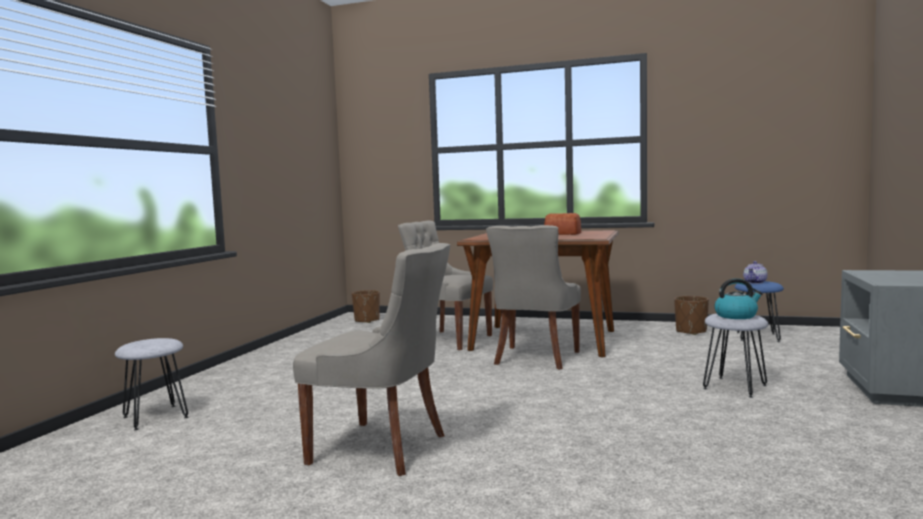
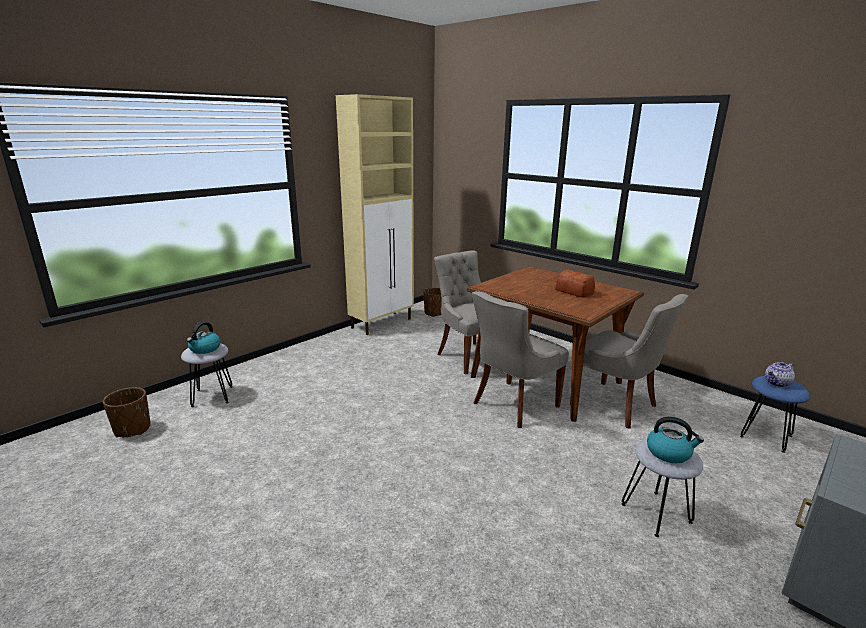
camera: 25 degrees right, 15 degrees up
(151, 342) = (205, 349): none -> kettle
(313, 334) = (382, 323): none -> beige cabinet
(382, 448) = (300, 487): grey chair -> grey chair (615, 405)
(691, 331) = (699, 405): brown planter -> brown planter (132, 429)

